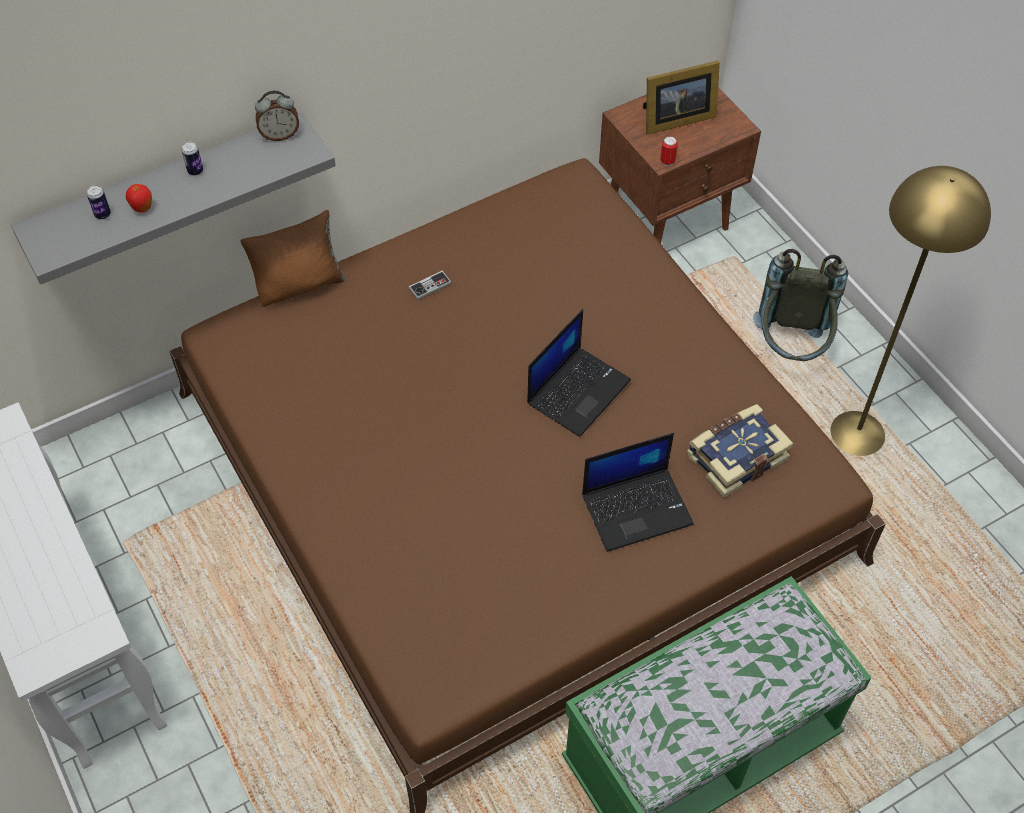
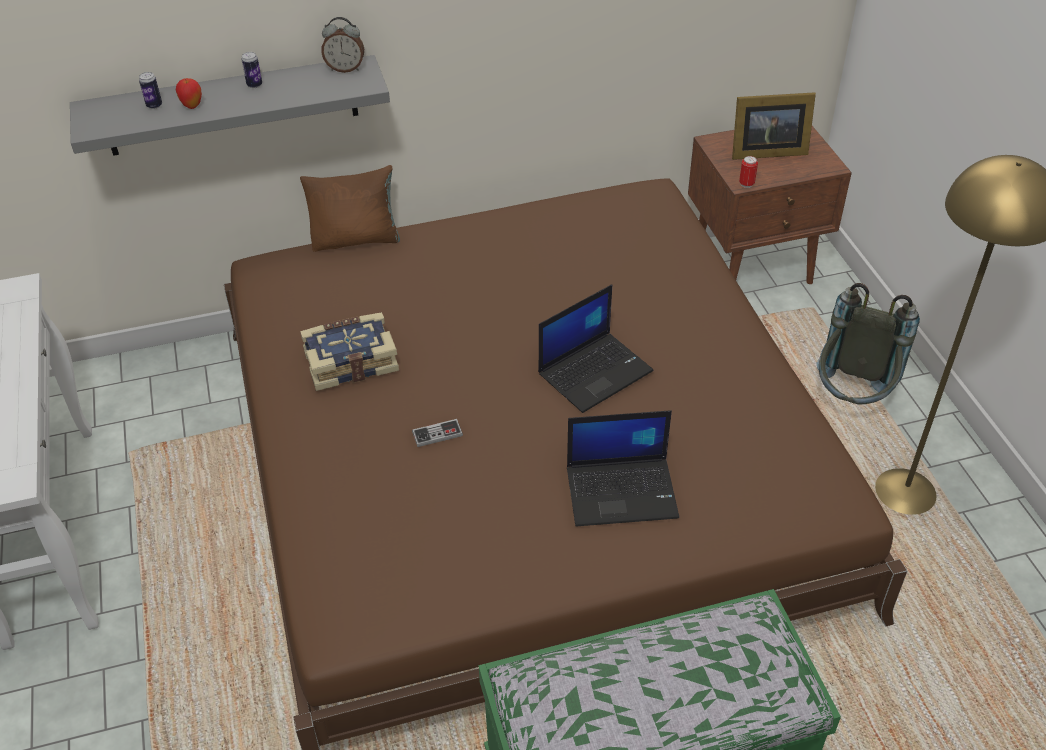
camera: 15 degrees right, 10 degrees down
(430, 286) = (478, 258): game controller -> game controller (437, 434)
(735, 457) = (745, 462): book -> book (350, 361)

